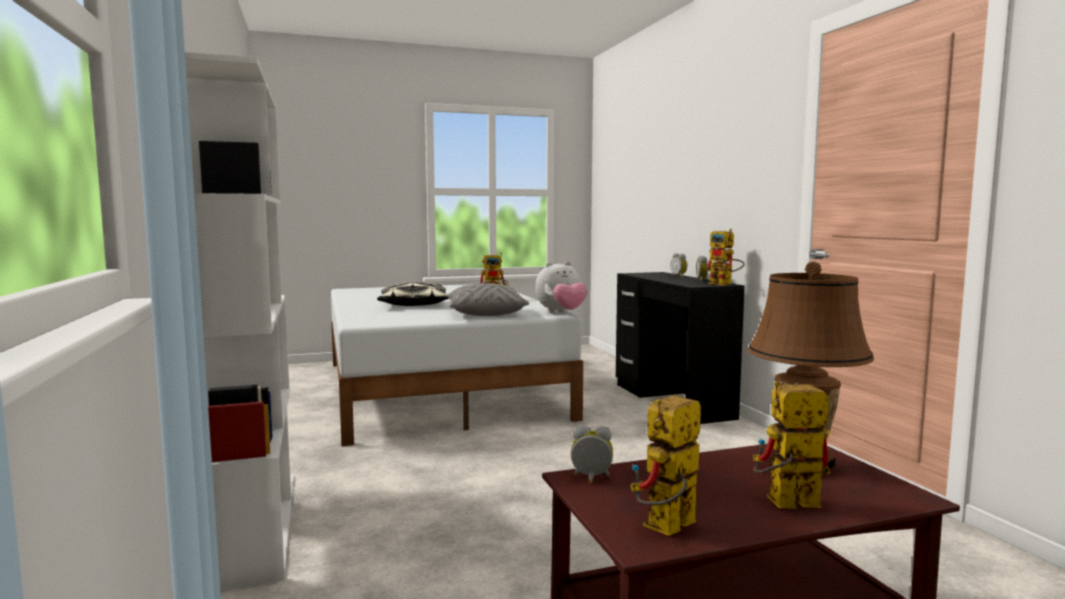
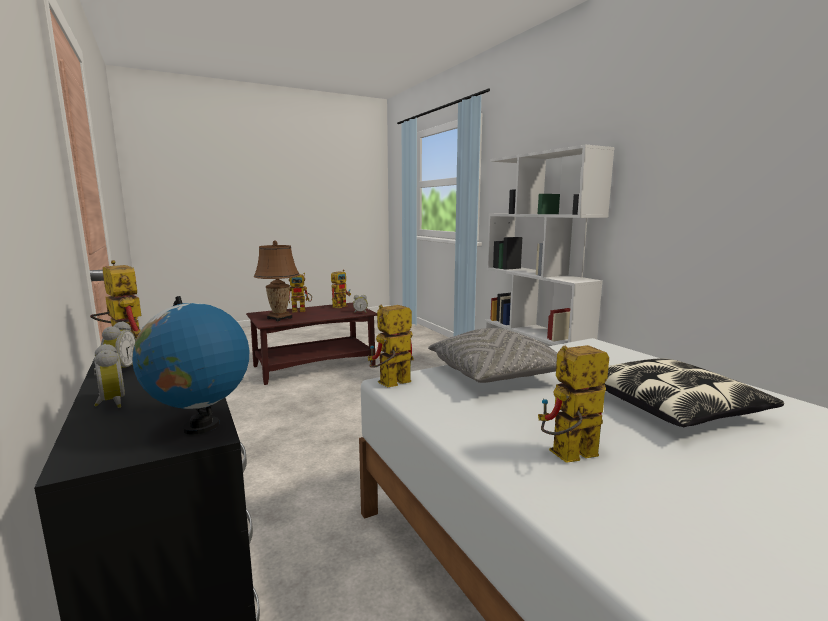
camera: 170 degrees right, 5 degrees up
(561, 313) = (390, 384): plush toy -> toy robot
(633, 274) = (200, 427): none -> globe

